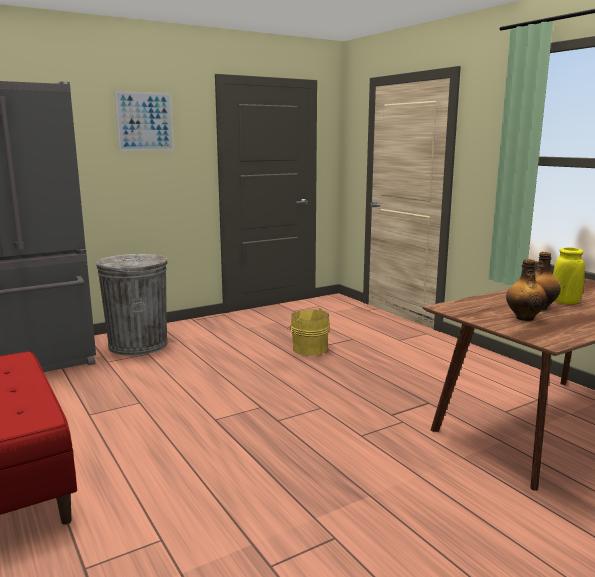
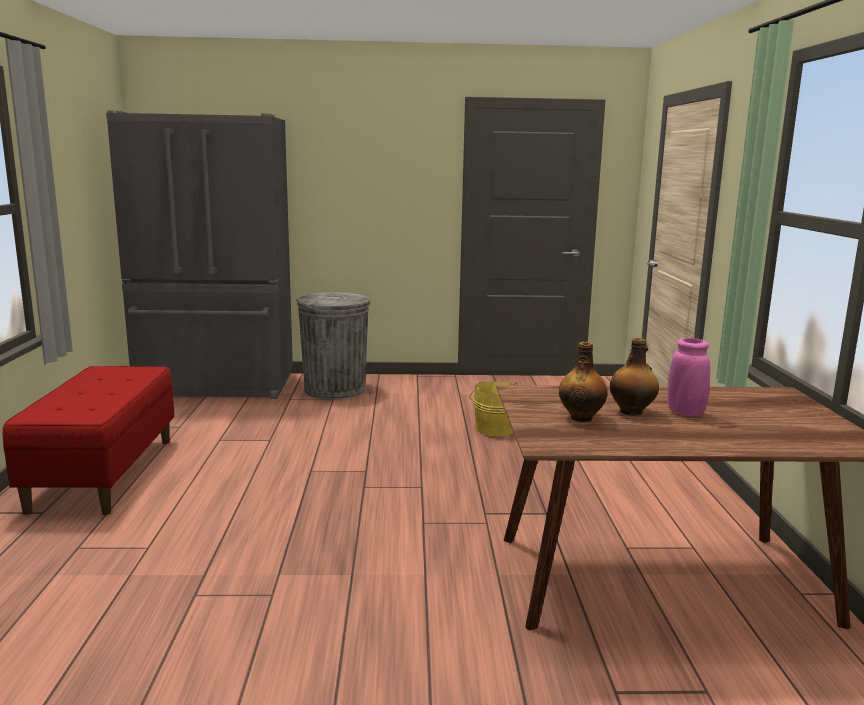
camera: 30 degrees right, 0 degrees up
(145, 121) = (378, 151): picture -> none
(565, 302) = (685, 413): yellow vase -> pink vase

